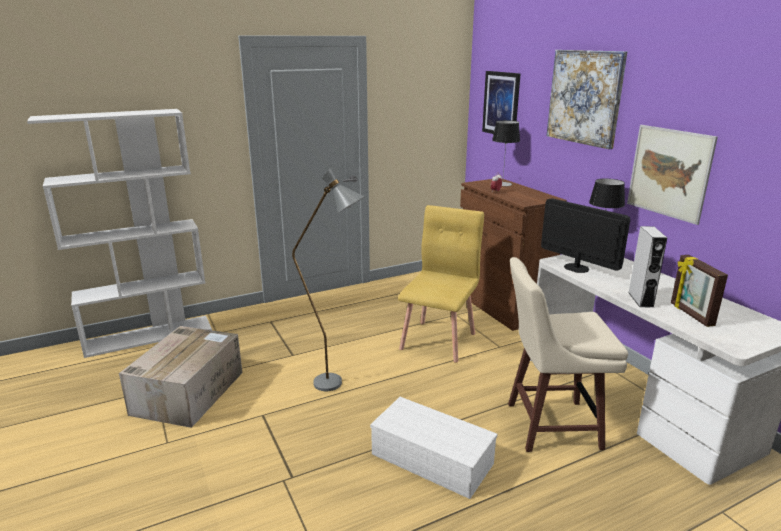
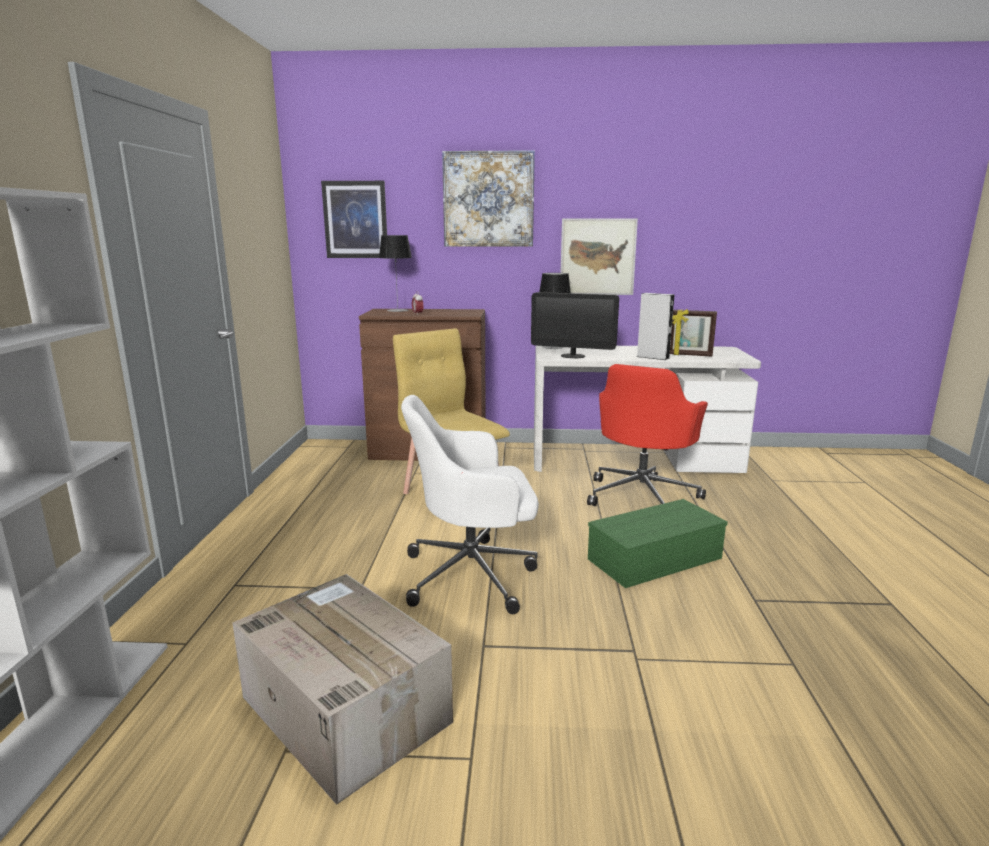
camera: 60 degrees left, 5 degrees down
(337, 385) = (473, 574): grey floor lamp -> white office chair
(434, 459) = (655, 557): white storage box -> green storage box
(550, 425) = (642, 495): beige stool -> red office chair
(576, 268) = (573, 356): monitor -> monitor turned 150 degrees counterclockwise

